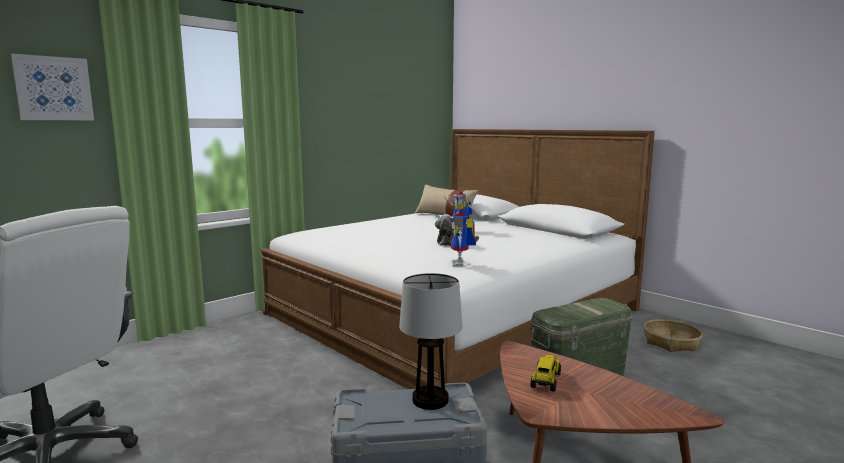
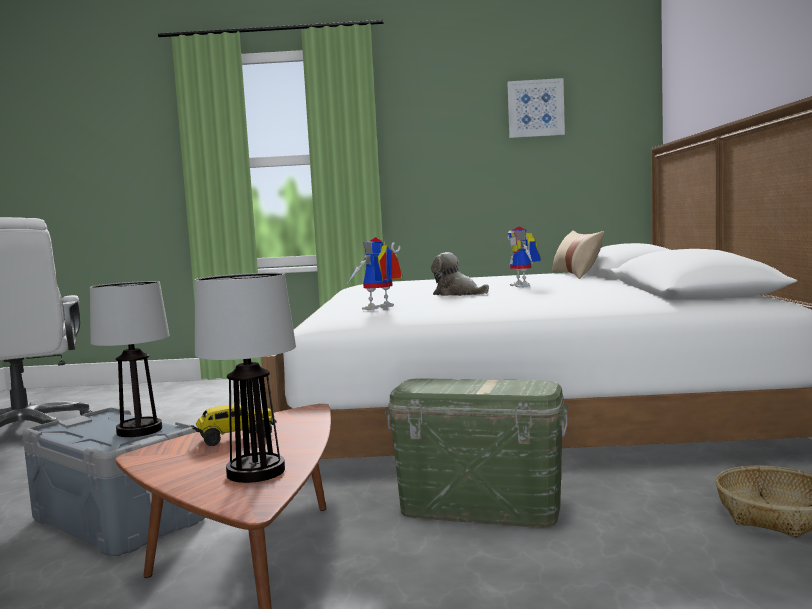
camera: 45 degrees right, 5 degrees down
(54, 88) = (147, 138): picture -> picture (535, 108)
(631, 397) = (254, 472): none -> table lamp

